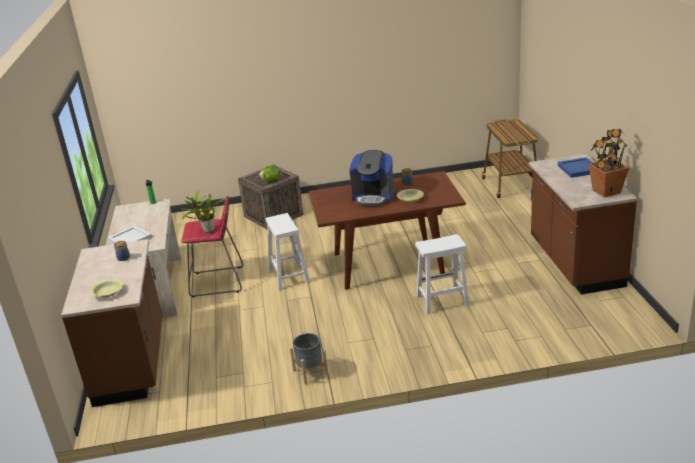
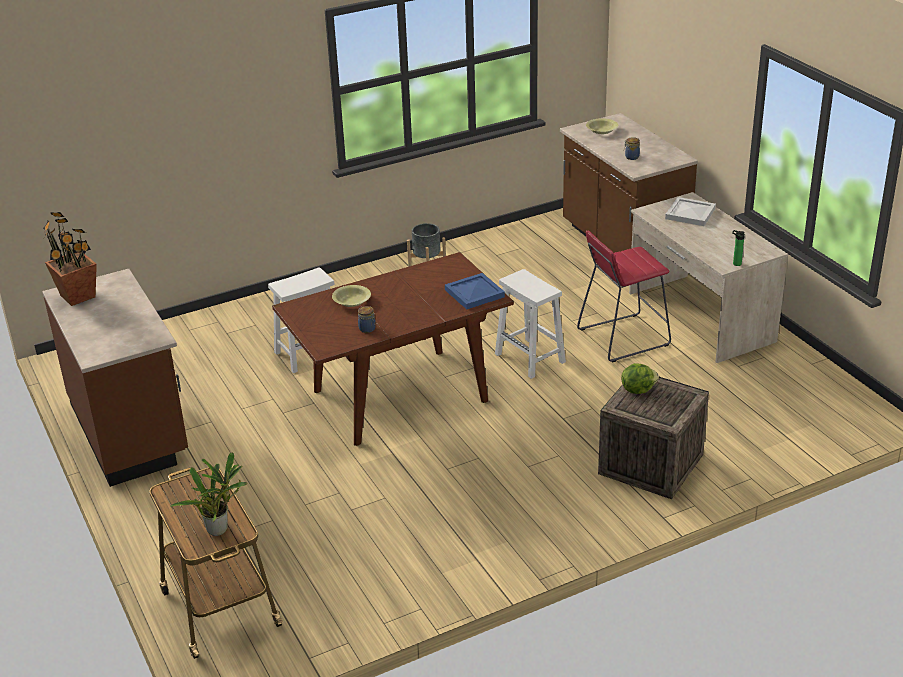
camera: 160 degrees right, 5 degrees up
(207, 231) = (620, 258): potted plant -> potted plant (220, 528)
(373, 197) = (407, 298): coffee machine -> none
(579, 169) = (102, 333): blue tray -> blue tray (474, 294)

